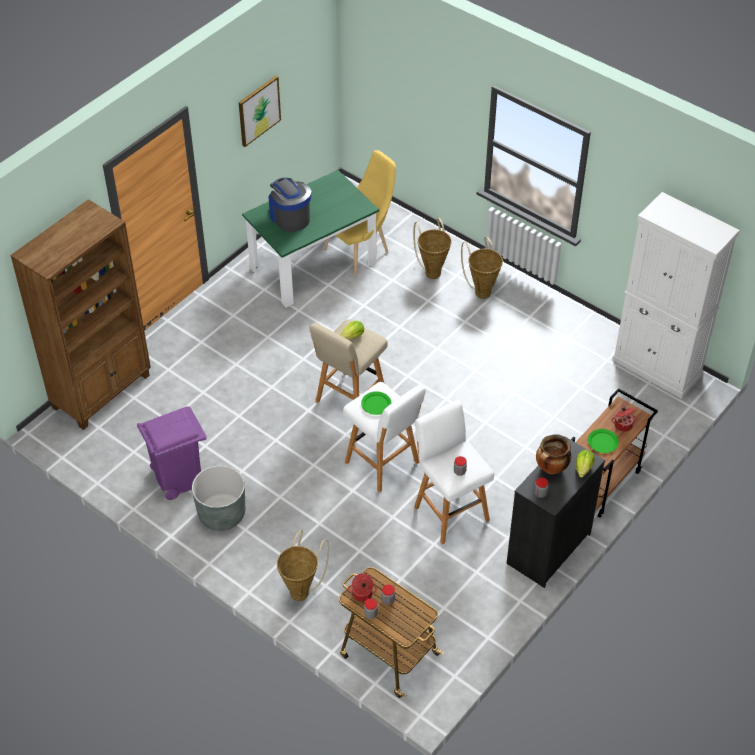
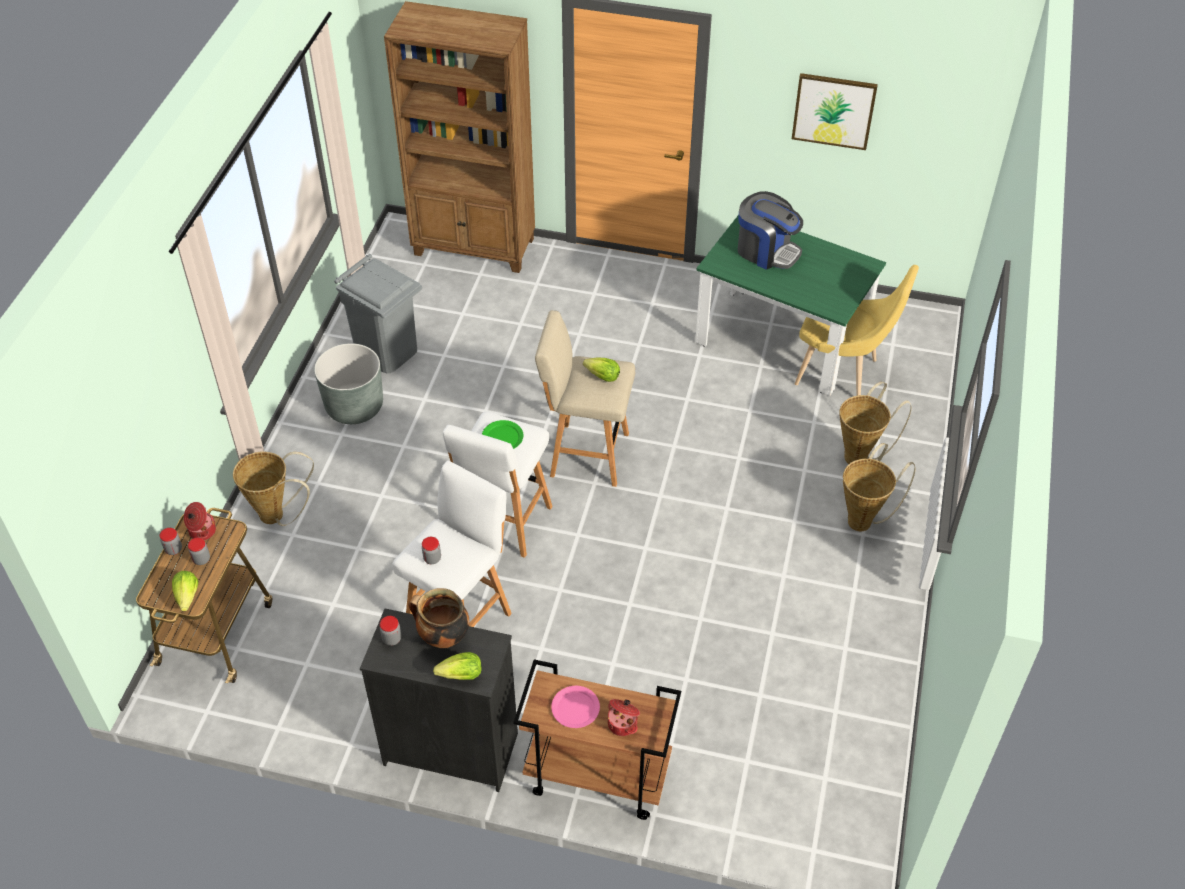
camera: 65 degrees right, 0 degrees up
(178, 478) = (387, 352): purple trash can -> grey trash can
(290, 217) = (766, 251): coffee machine -> coffee machine turned 90 degrees clockwise
(417, 616) = (187, 596): none -> lettuce
(603, 442) = (575, 708): green plate -> pink plate
(657, 367) = (863, 781): white cabinet -> none

